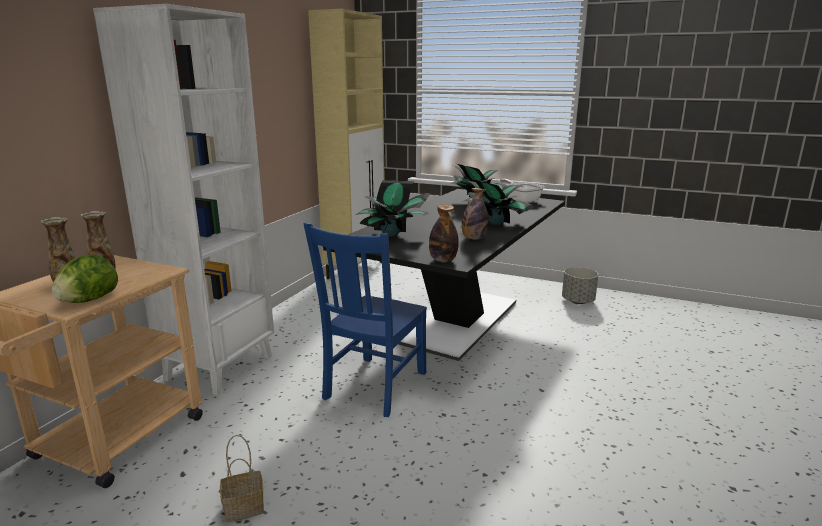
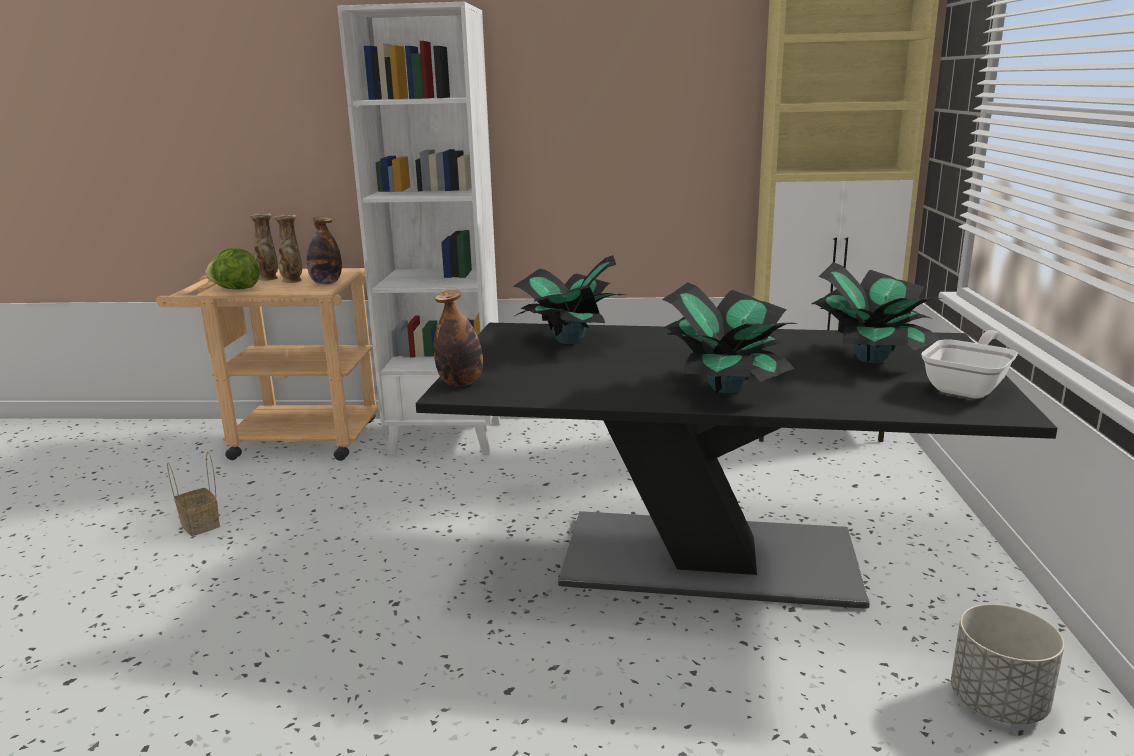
camera: 70 degrees right, 0 degrees up
(373, 387) = (446, 535): blue chair -> none
(473, 238) = (599, 385): bottle -> bottle (326, 283)

